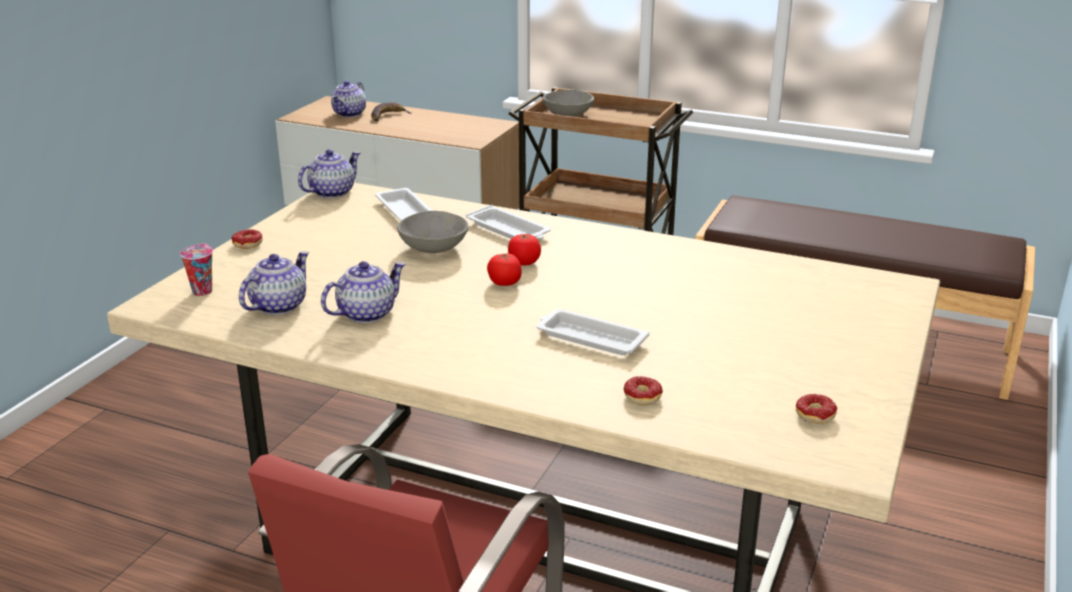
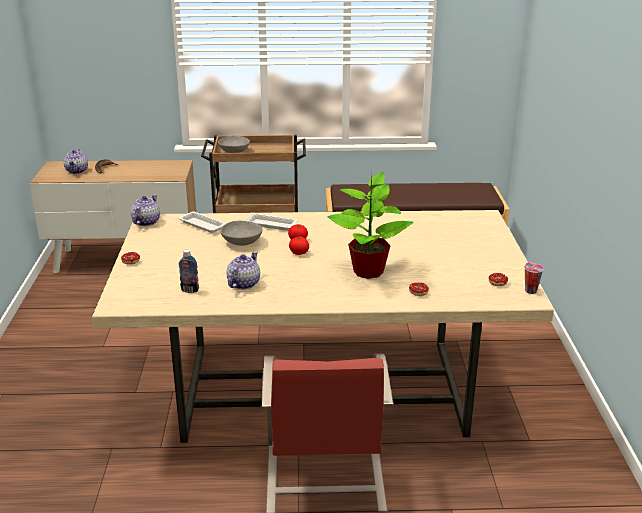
camera: 25 degrees left, 0 degrees up
(202, 291) = (135, 292): cup -> cup (530, 290)
(278, 305) = (190, 290): teapot -> bottle
(589, 338) = (368, 271): white tray -> potted plant

